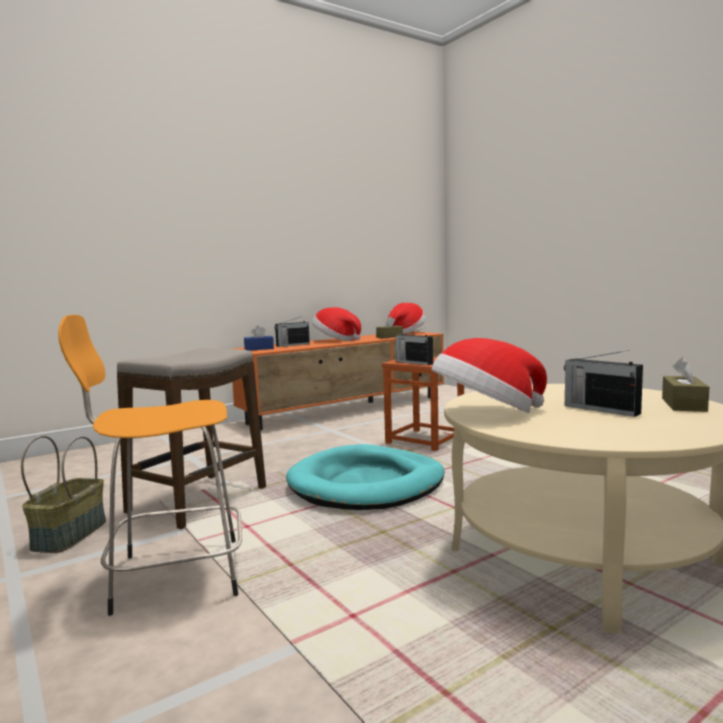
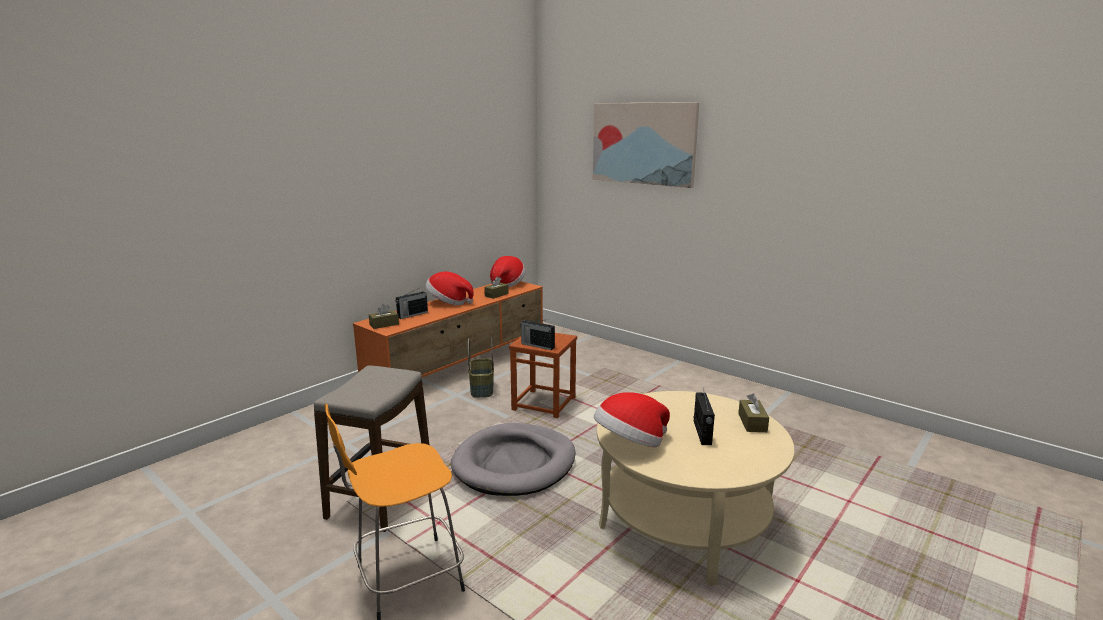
camera: 15 degrees left, 10 degrees up
(69, 535) = (290, 549): basket -> basket (481, 388)
(259, 349) = (384, 324): blue tissue box -> brown tissue box
(367, 484) = (515, 464): turquoise dog bed -> grey dog bed
(554, 164) = (643, 143): none -> picture
(600, 409) = (702, 433): radio -> radio turned 120 degrees counterclockwise

